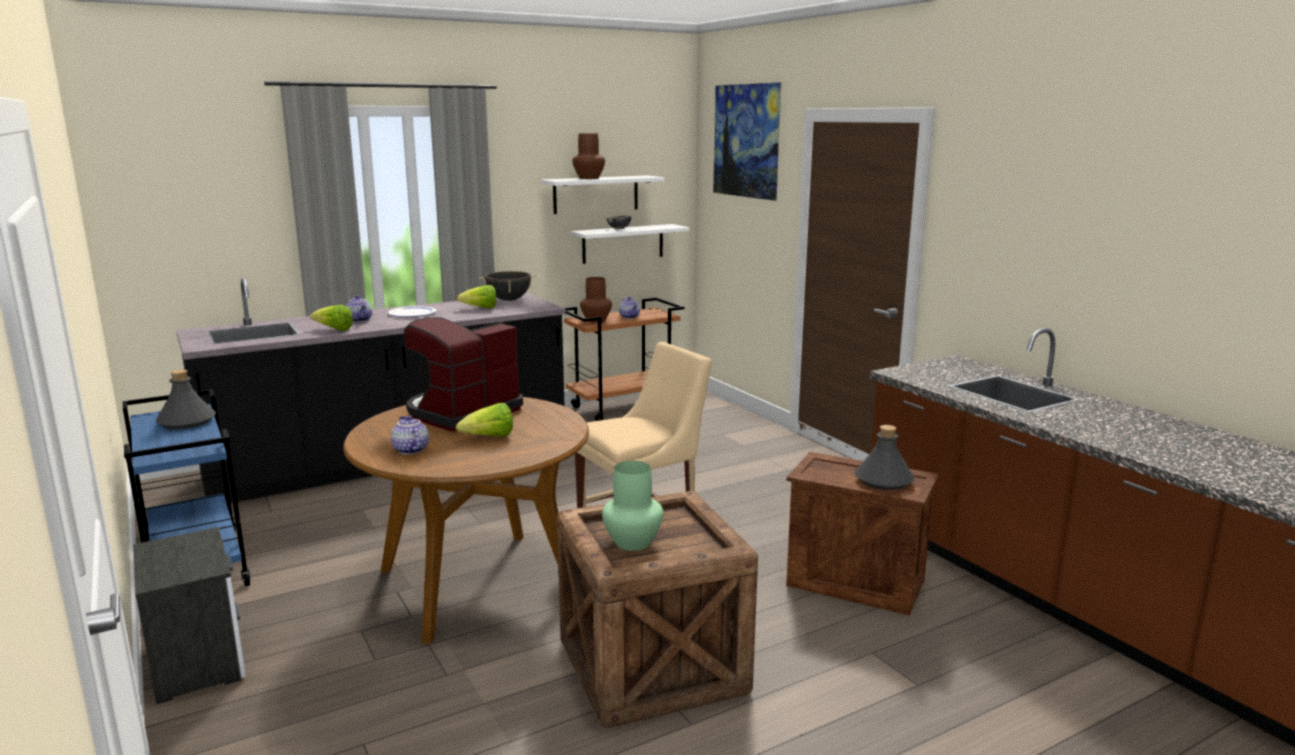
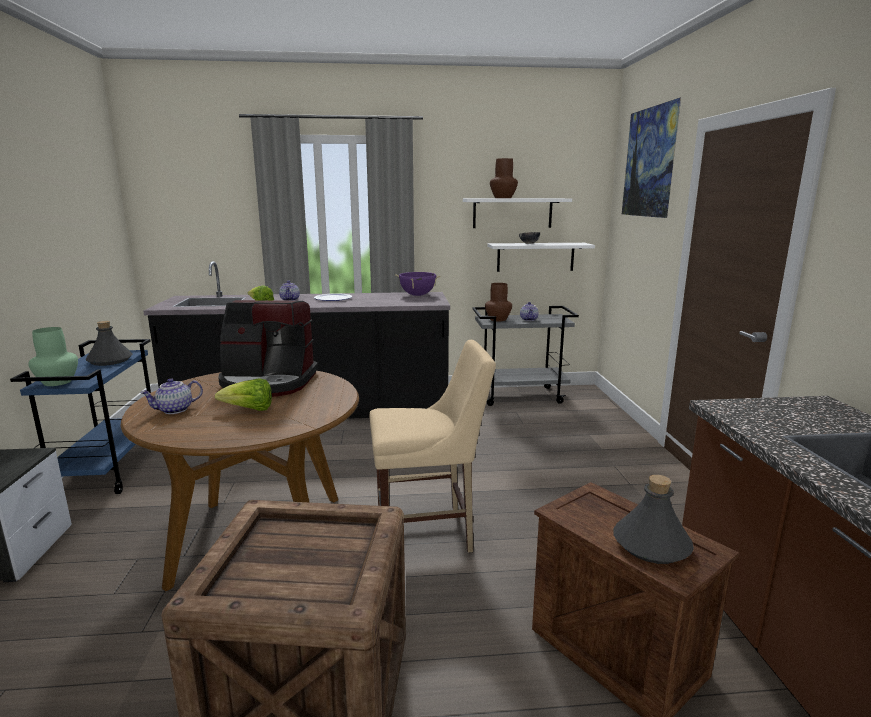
camera: 25 degrees right, 0 degrees up
(410, 450) = (174, 410): teapot -> teapot turned 120 degrees counterclockwise
(462, 412) = (268, 382): coffee machine -> coffee machine turned 150 degrees counterclockwise
(480, 308) = (386, 299): lettuce -> none
(508, 300) = (417, 295): black cooking pot -> purple cooking pot
(623, 407) = (520, 396): brown cart -> grey cart
(633, 542) = (272, 559): green vase -> green vase (58, 382)

